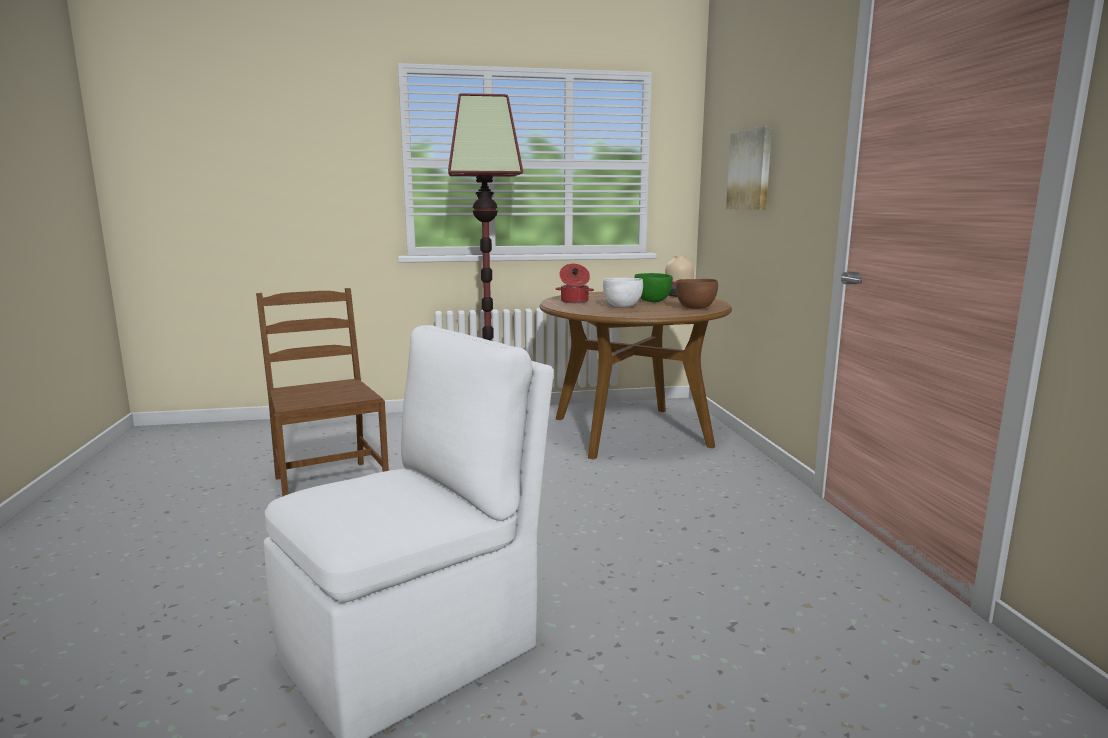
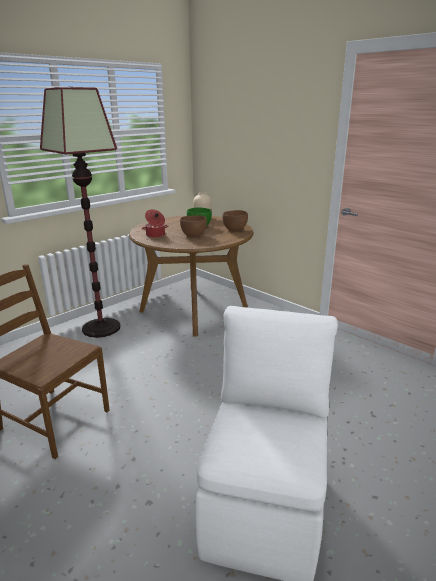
camera: 35 degrees left, 10 degrees up
(622, 306) = (194, 235): white bowl -> brown bowl
(750, 170) = (248, 138): picture -> none

